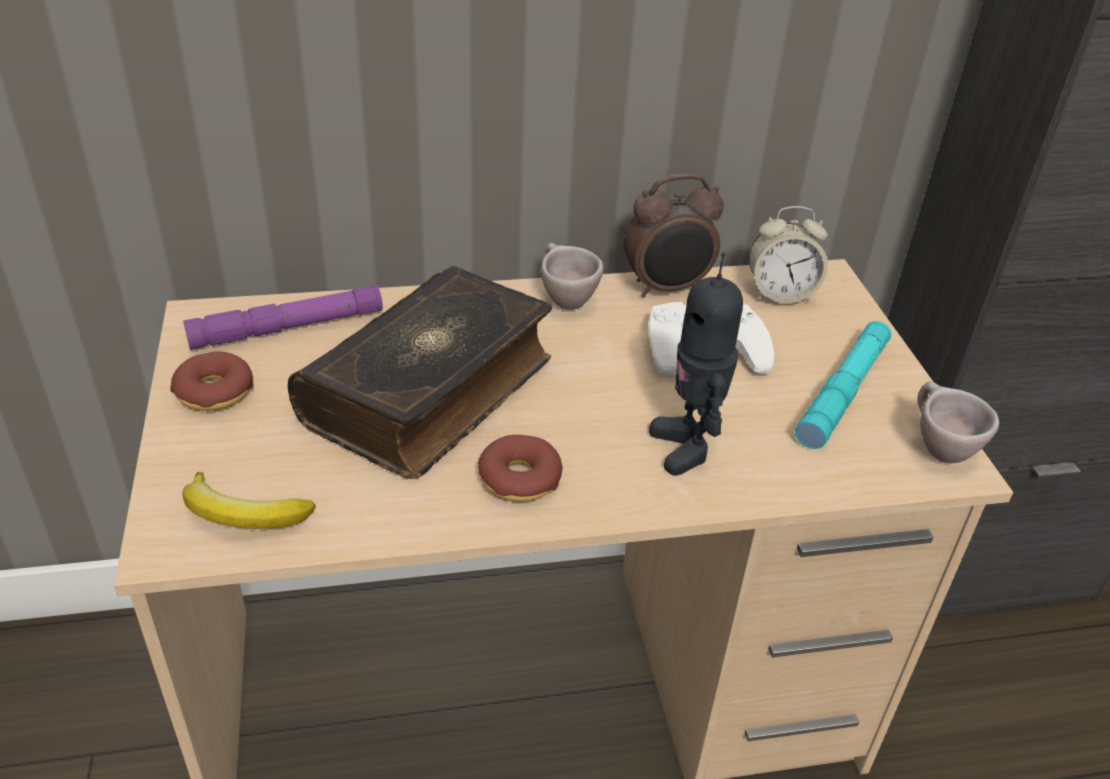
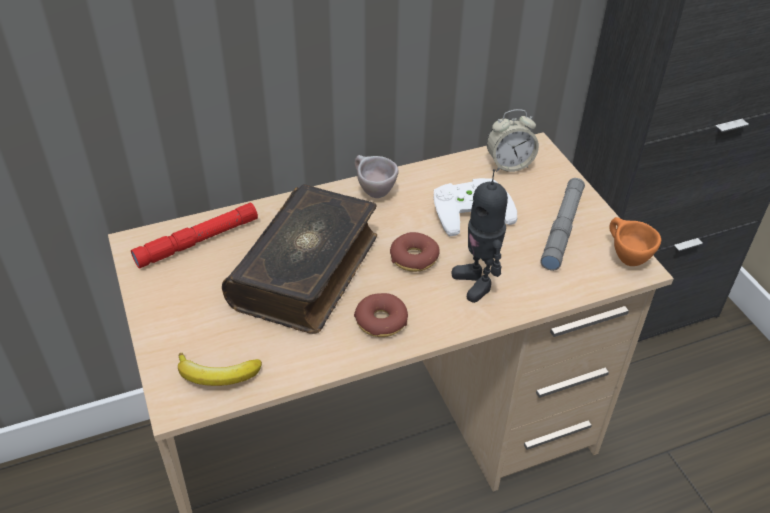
camera: 10 degrees left, 5 degrees up
(214, 392) = (166, 295): donut -> donut (414, 258)
(287, 328) = (197, 241): purple flashlight -> red flashlight
(667, 289) = (437, 172): alarm clock -> none
(842, 392) = (562, 229): turquoise flashlight -> grey flashlight
(937, 448) = (625, 257): beige cup -> orange cup

